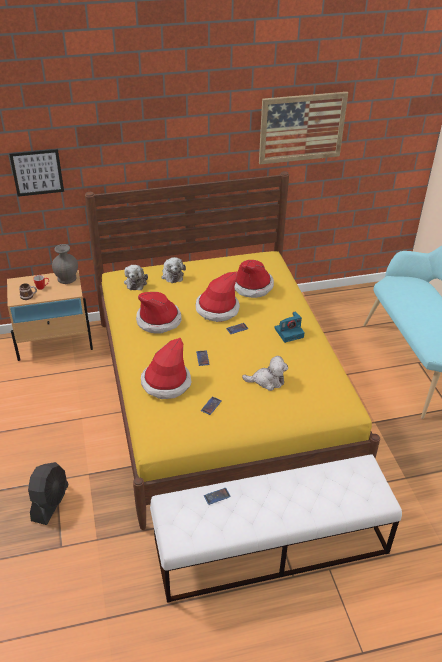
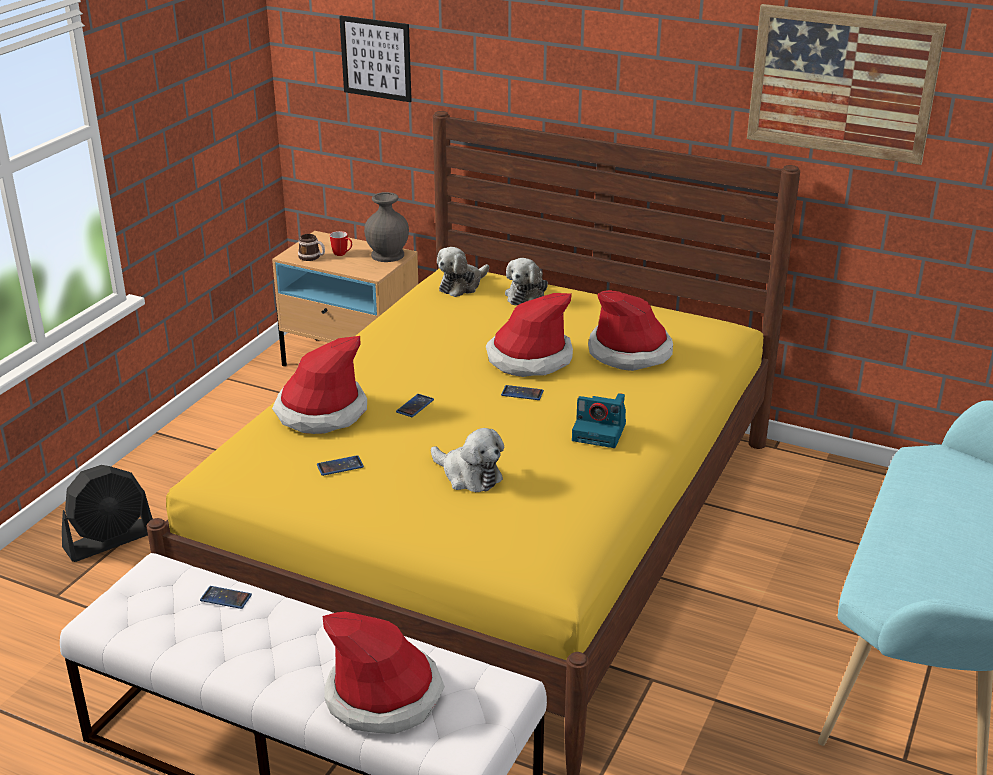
camera: 40 degrees right, 10 degrees down
(159, 320) = (423, 338): hat -> hat (384, 696)

